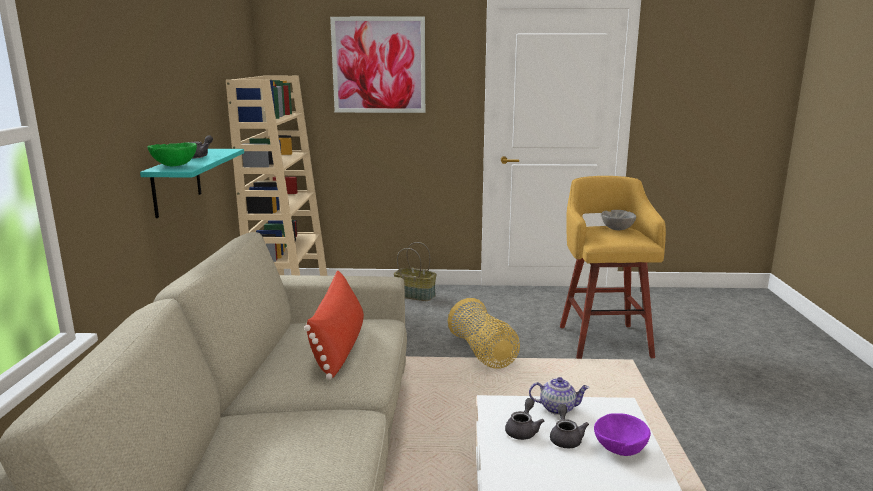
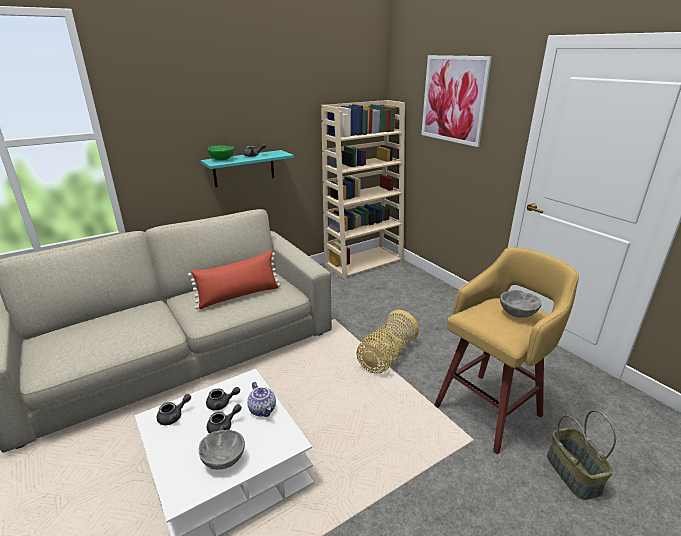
camera: 55 degrees right, 10 degrees up
(415, 295) = (435, 294): basket -> basket (574, 474)
(516, 468) = (174, 416): none -> grey teapot
(620, 450) = (223, 460): purple bowl -> grey bowl

